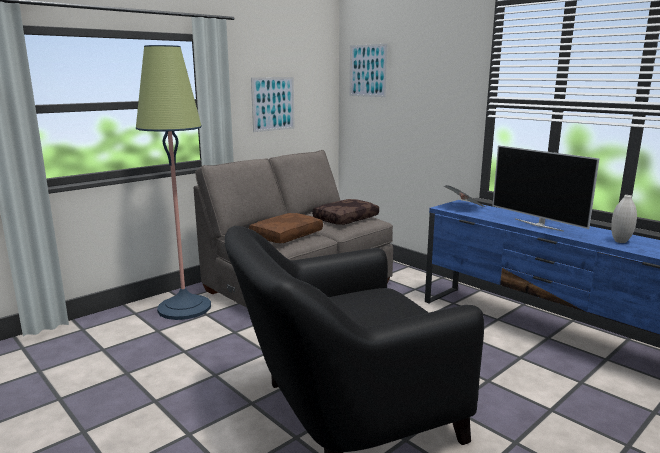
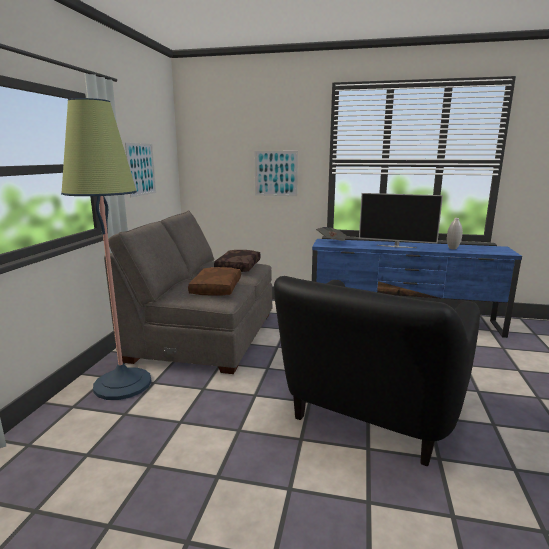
camera: 35 degrees left, 0 degrees up
(368, 70) = (211, 139): picture -> picture (276, 173)

